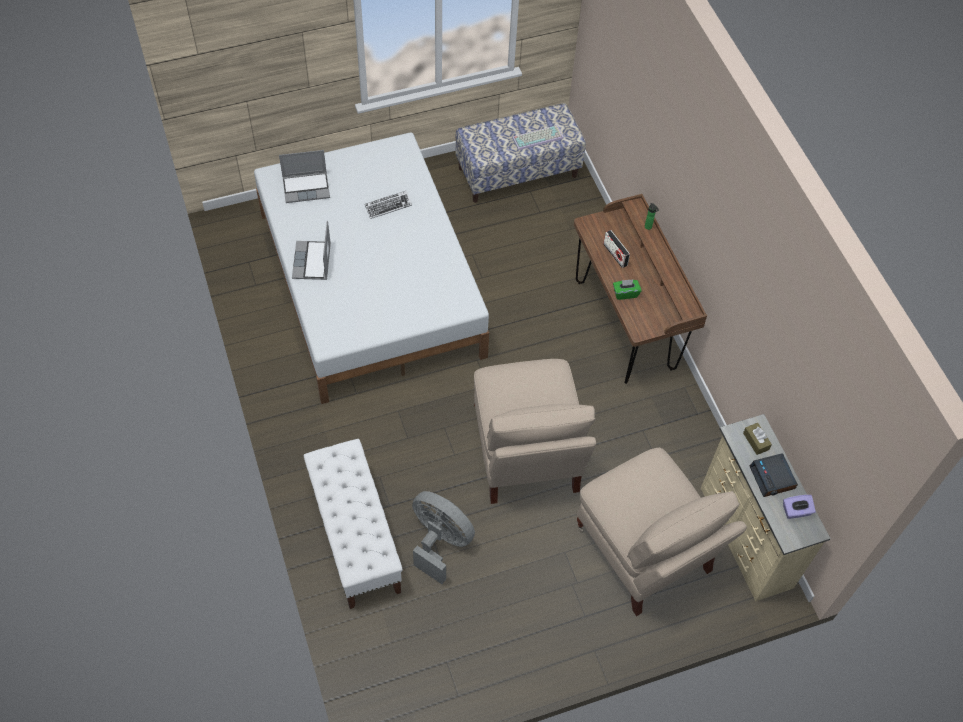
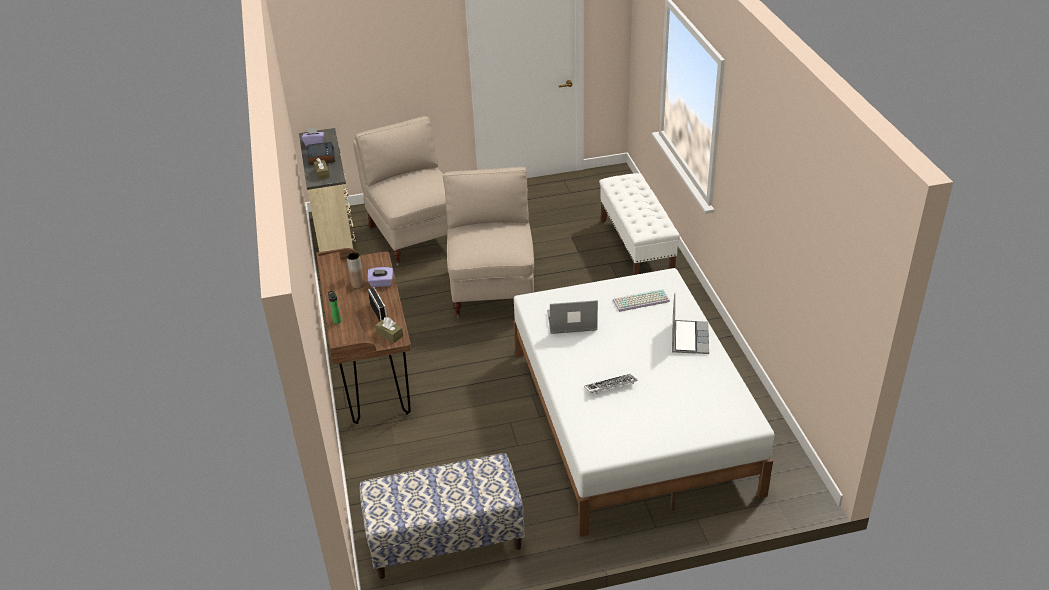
camera: 170 degrees left, 20 degrees down
(307, 187) = (706, 408): laptop -> laptop (571, 322)
(439, 542) = (570, 244): grey fan -> none
(538, 137) = (418, 488): keyboard -> keyboard (640, 301)
(596, 228) = (389, 334): none -> brown tissue box
(625, 293) = (381, 283): green tissue box -> purple tissue box
(649, 290) = (358, 285): none -> brown vase

